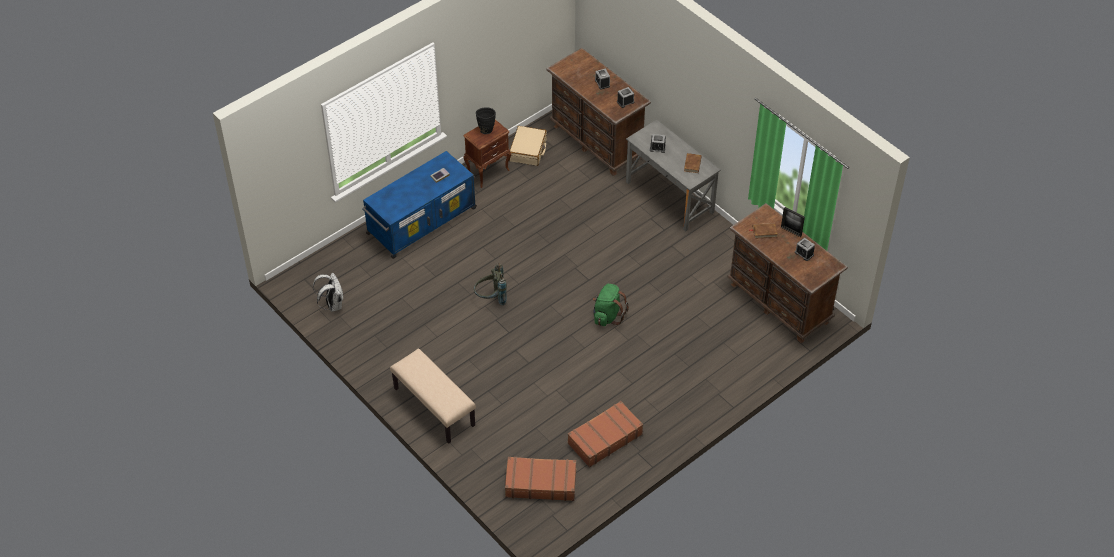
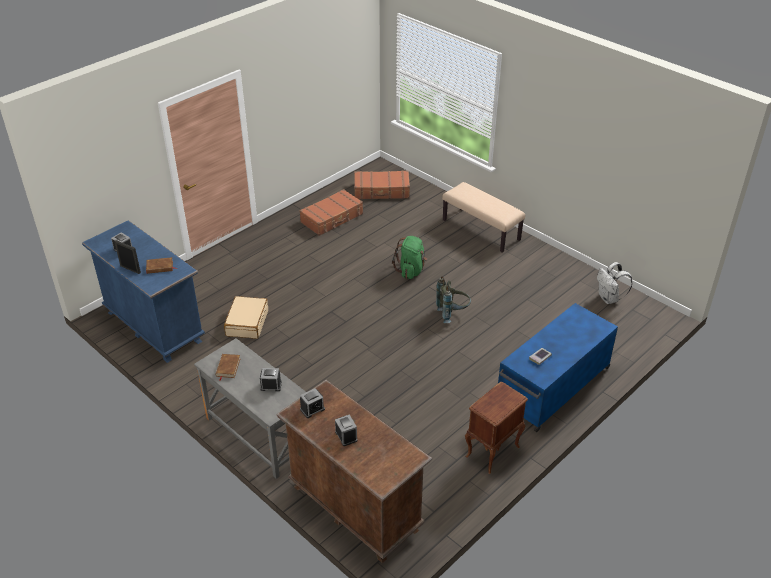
camera: 175 degrees right, 10 degrees down
(486, 129) = (500, 406): black vase -> none
(528, 150) = (446, 487): beige suitcase -> beige suitcase (247, 323)
(607, 315) = (332, 305): green backpack -> green backpack (411, 270)
(779, 303) = (154, 326): brown dresser -> blue dresser

